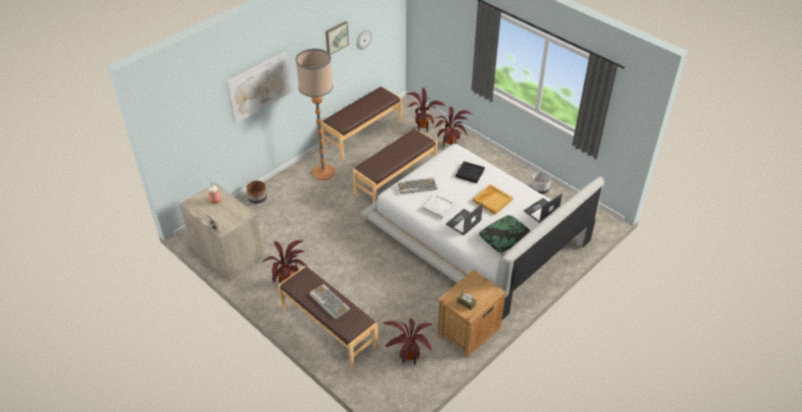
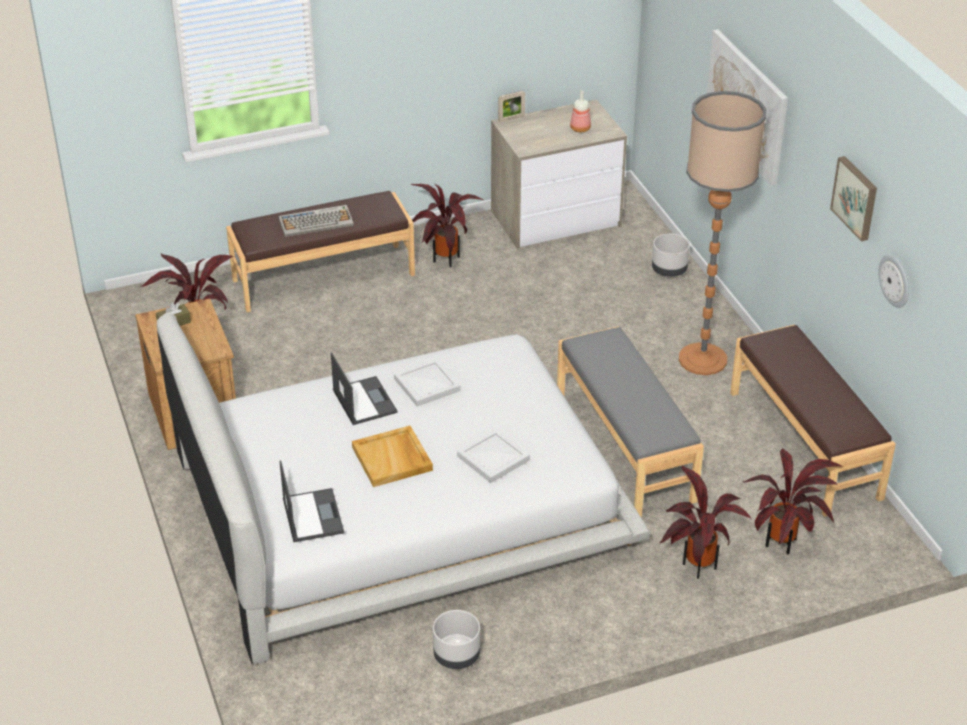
camera: 115 degrees right, 5 degrees down
(258, 199) = (669, 270): brown planter -> grey planter
(396, 180) = (623, 447): brown bench -> grey bench
(416, 186) = (503, 376): keyboard -> none
(469, 173) = (493, 457): black tray -> white tray
(504, 237) = (286, 438): pillow -> none

